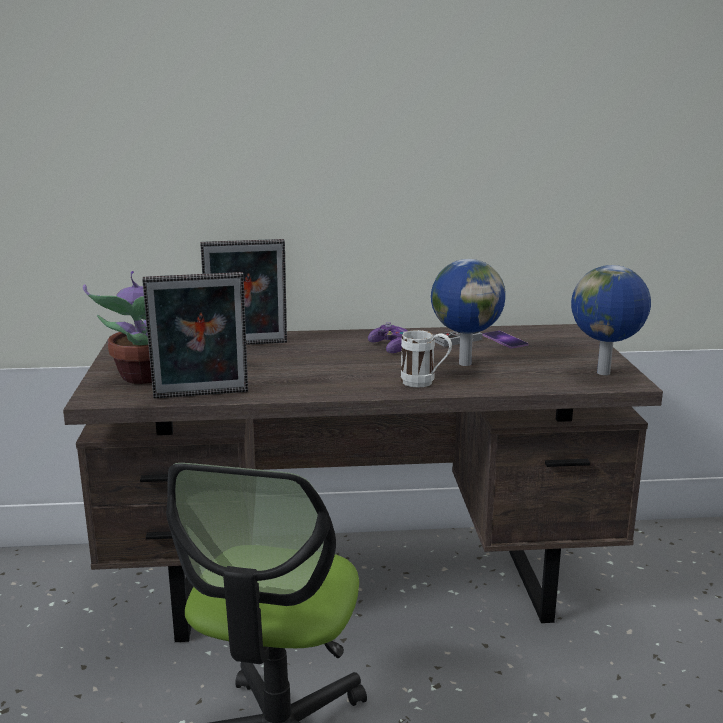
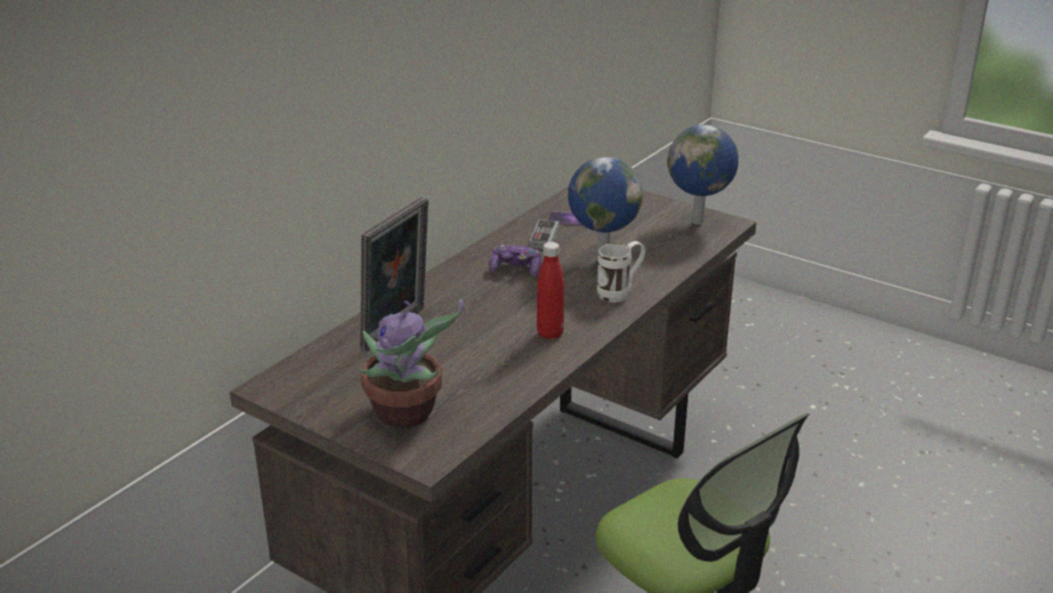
camera: 50 degrees left, 10 degrees up
(201, 396) = (503, 401): picture frame -> none
(319, 381) = (550, 334): none -> red bottle

